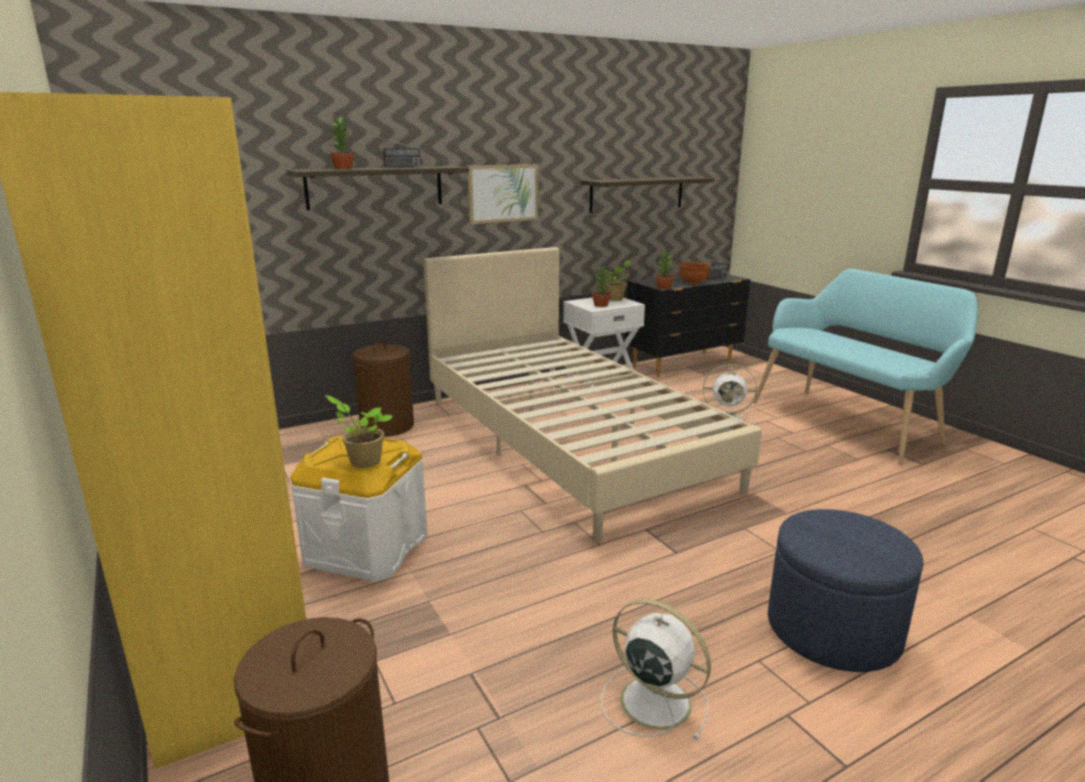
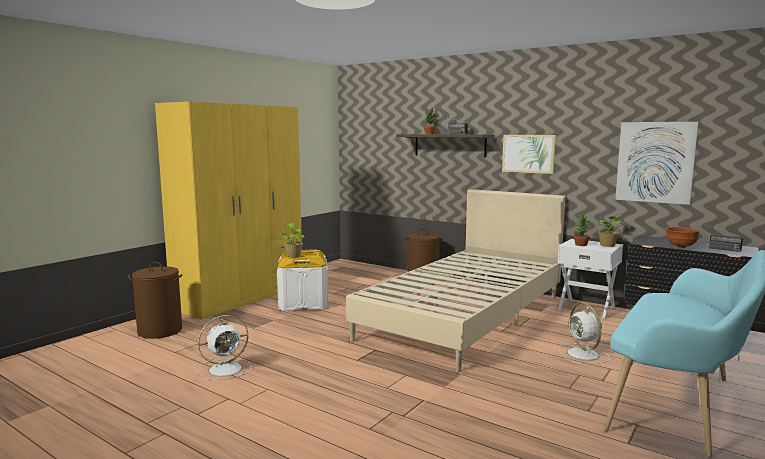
camera: 65 degrees right, 10 degrees down
(637, 194) = (655, 162): shelf -> picture
(652, 700) = (227, 369): white fan -> white fan turned 45 degrees clockwise
(663, 287) = (640, 242): potted plant -> none
(833, 630) = (308, 407): blue ottoman -> none

